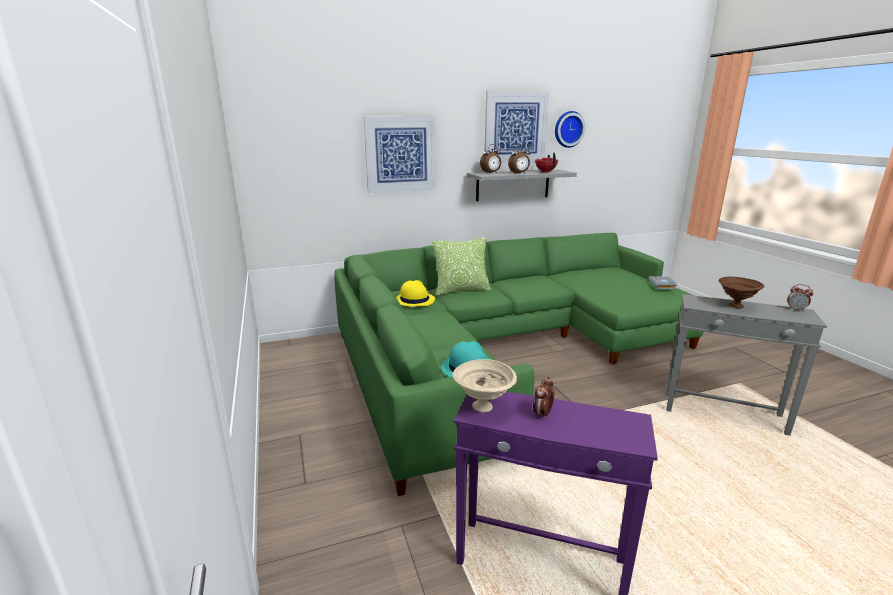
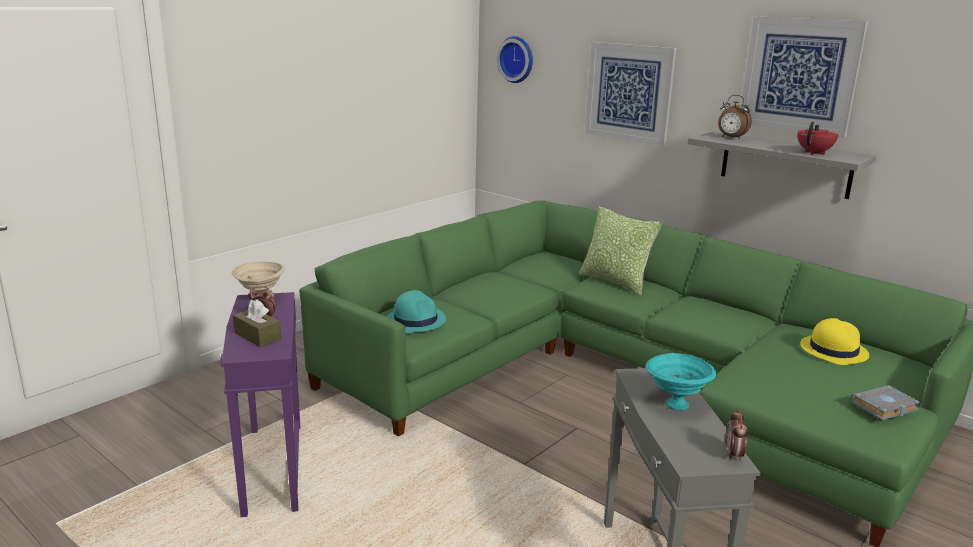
camera: 60 degrees right, 0 degrees up
(414, 300) = (548, 268): yellow hat -> yellow hat (833, 350)
(519, 173) = (759, 146): alarm clock -> none
(568, 129) = (907, 88): wall clock -> wall clock (517, 59)
(588, 424) = (257, 336): none -> brown tissue box
(736, 306) = (675, 405): brown bowl -> turquoise bowl

